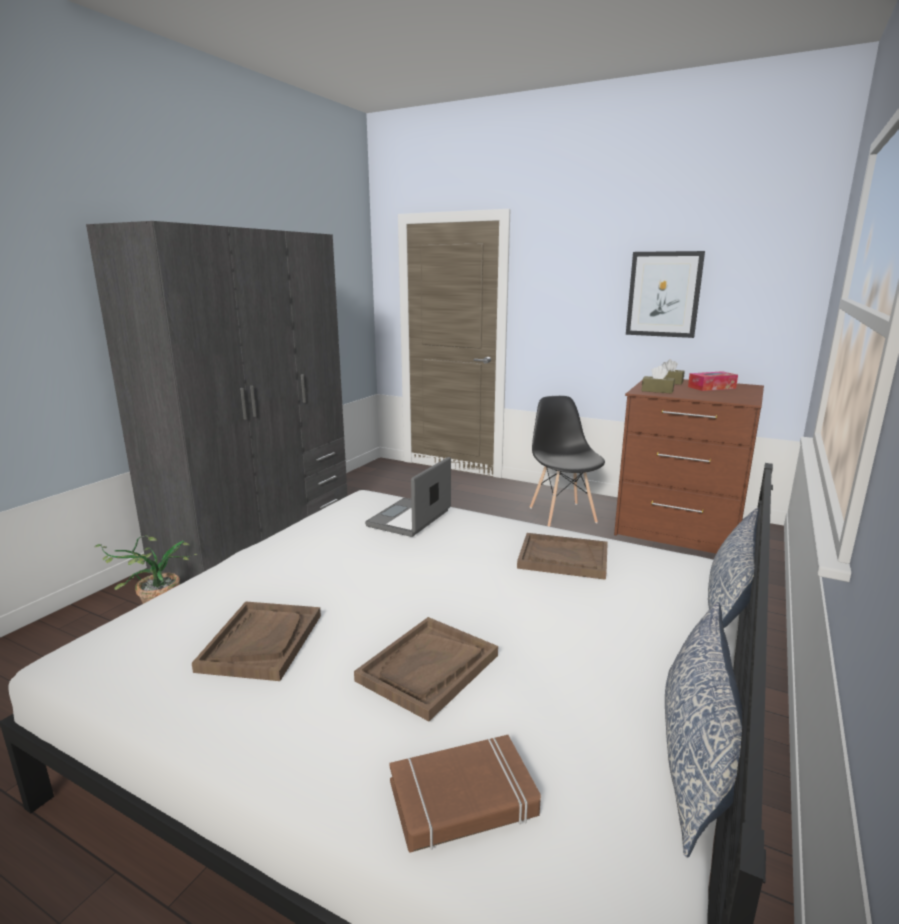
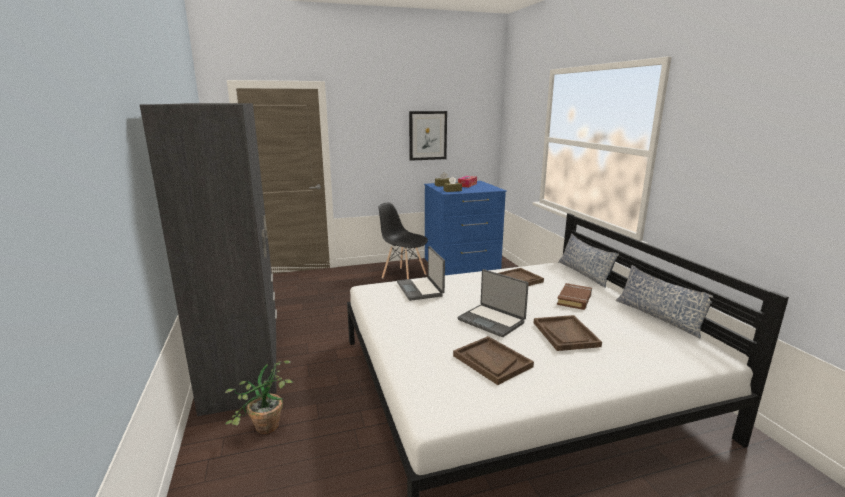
camera: 45 degrees left, 0 degrees up
(388, 594) = (492, 321): none -> laptop
(463, 800) = (651, 357): brown book -> brown book (574, 299)
(679, 528) = (462, 265): brown dresser -> blue dresser

